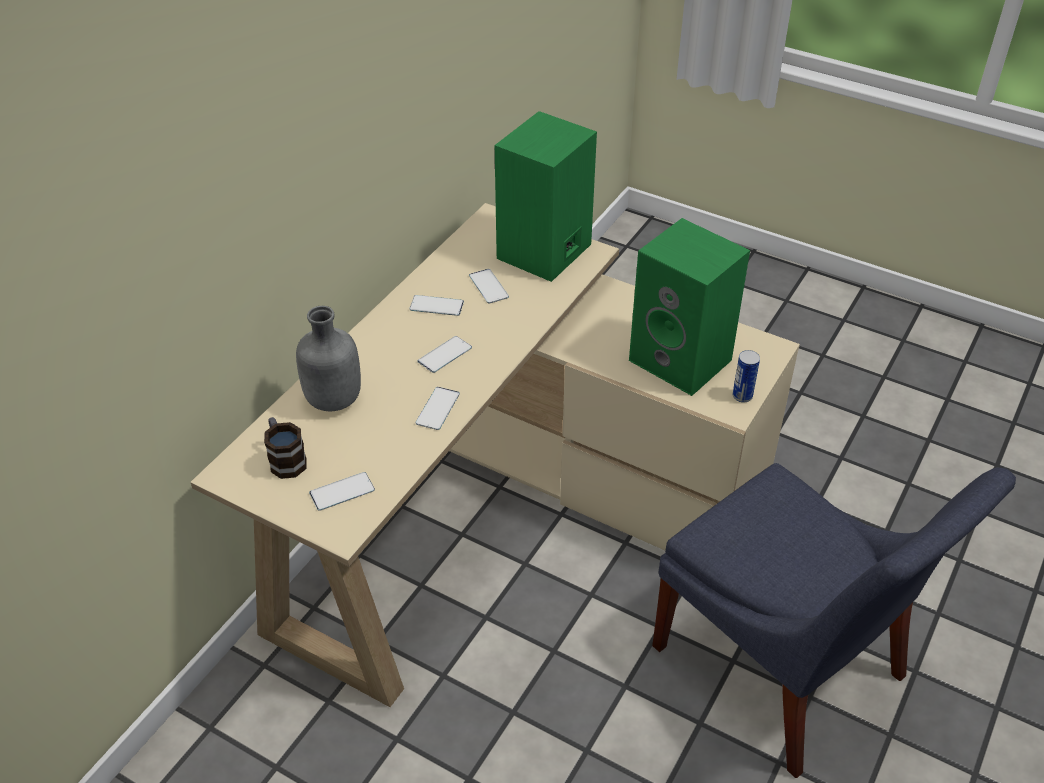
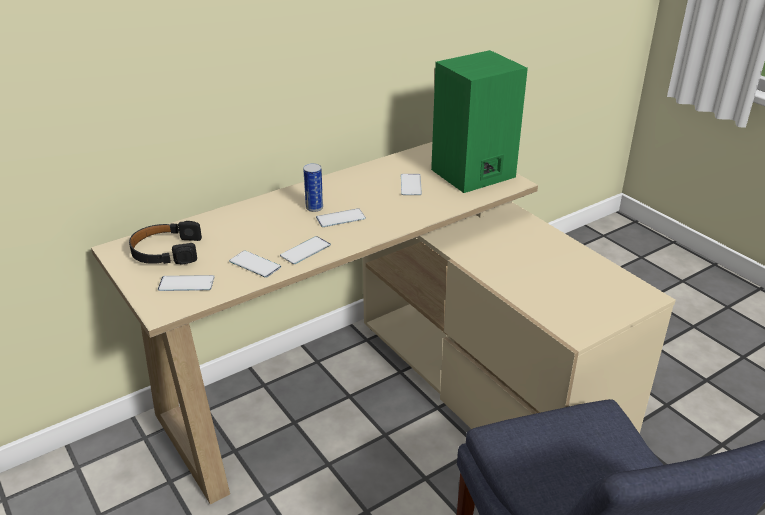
camera: 25 degrees right, 10 degrees down
(285, 459) = (166, 252): mug -> black headphones
(332, 400) = (233, 225): grey bottle -> none
(436, 306) = (360, 187): phone -> phone (255, 264)
(683, 360) = (554, 283): green speaker -> none
(742, 396) = (592, 323): can -> can (314, 208)

